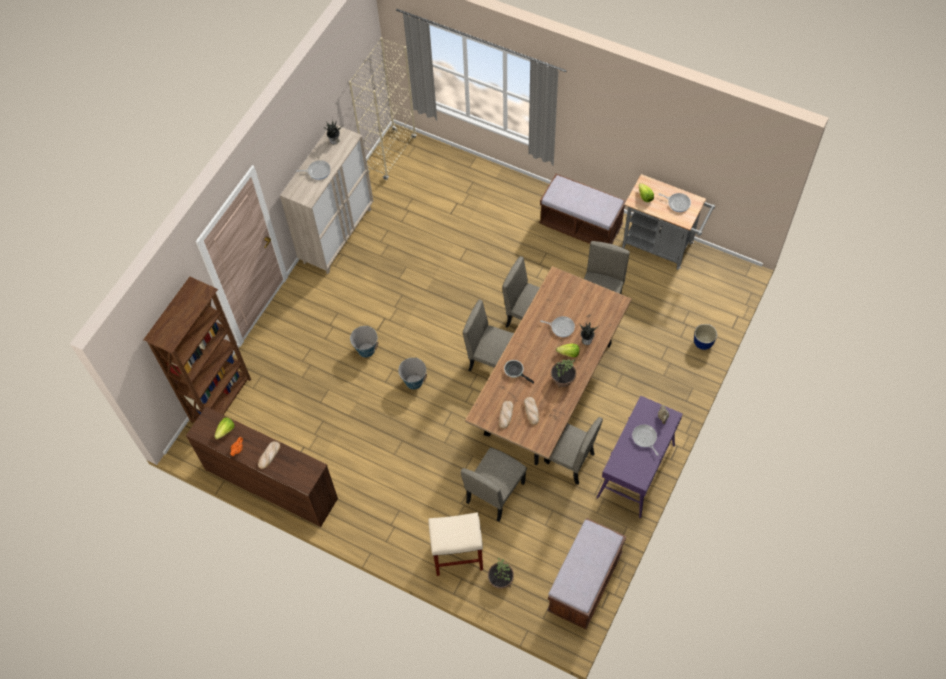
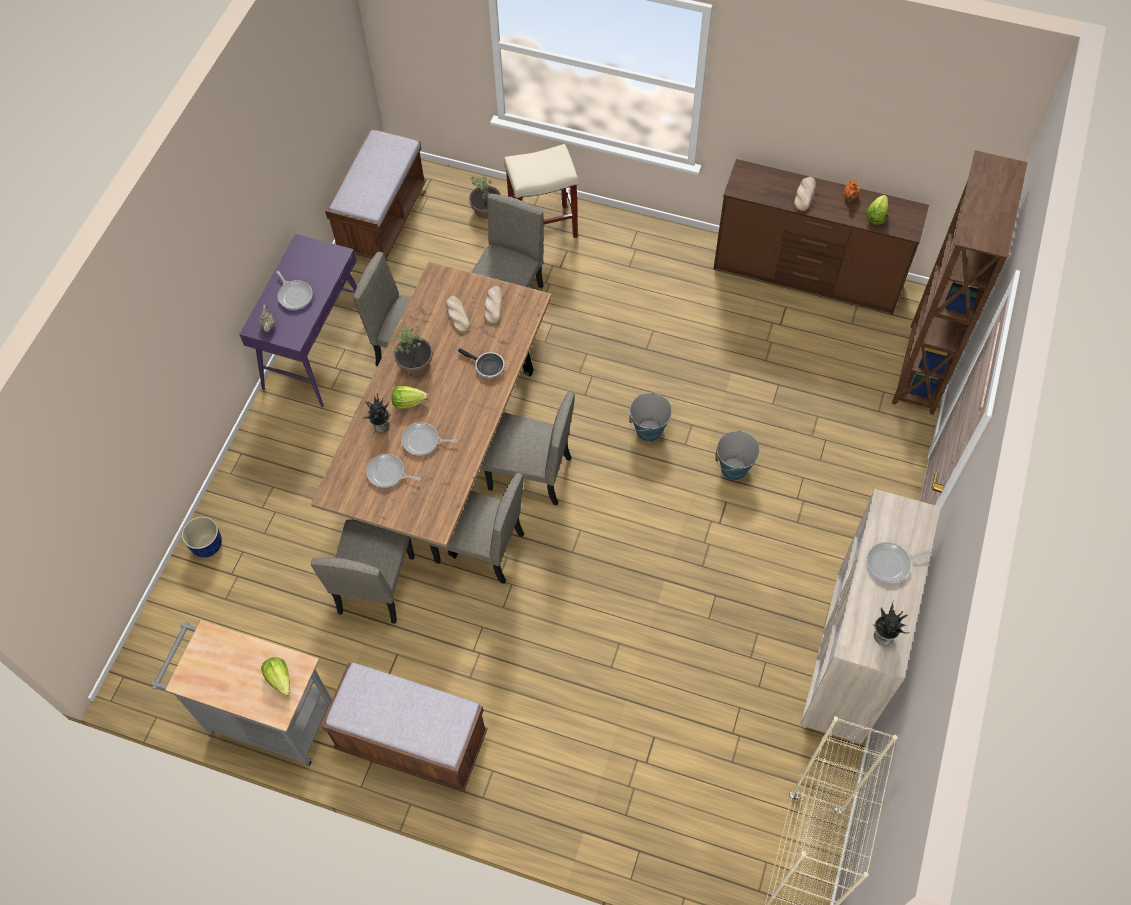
camera: 170 degrees right, 0 degrees up
(677, 203) = (219, 672): frying pan -> frying pan (388, 473)

